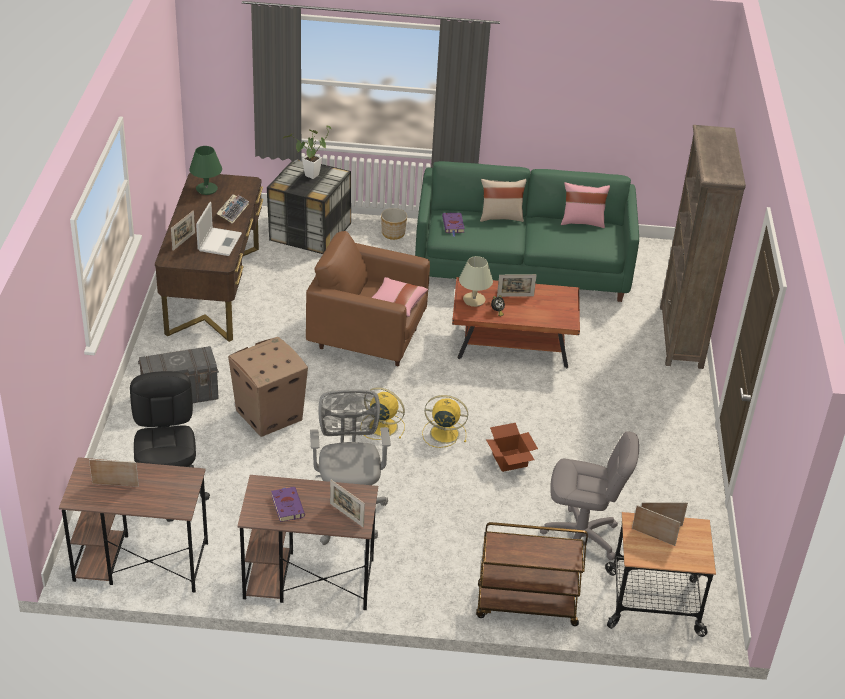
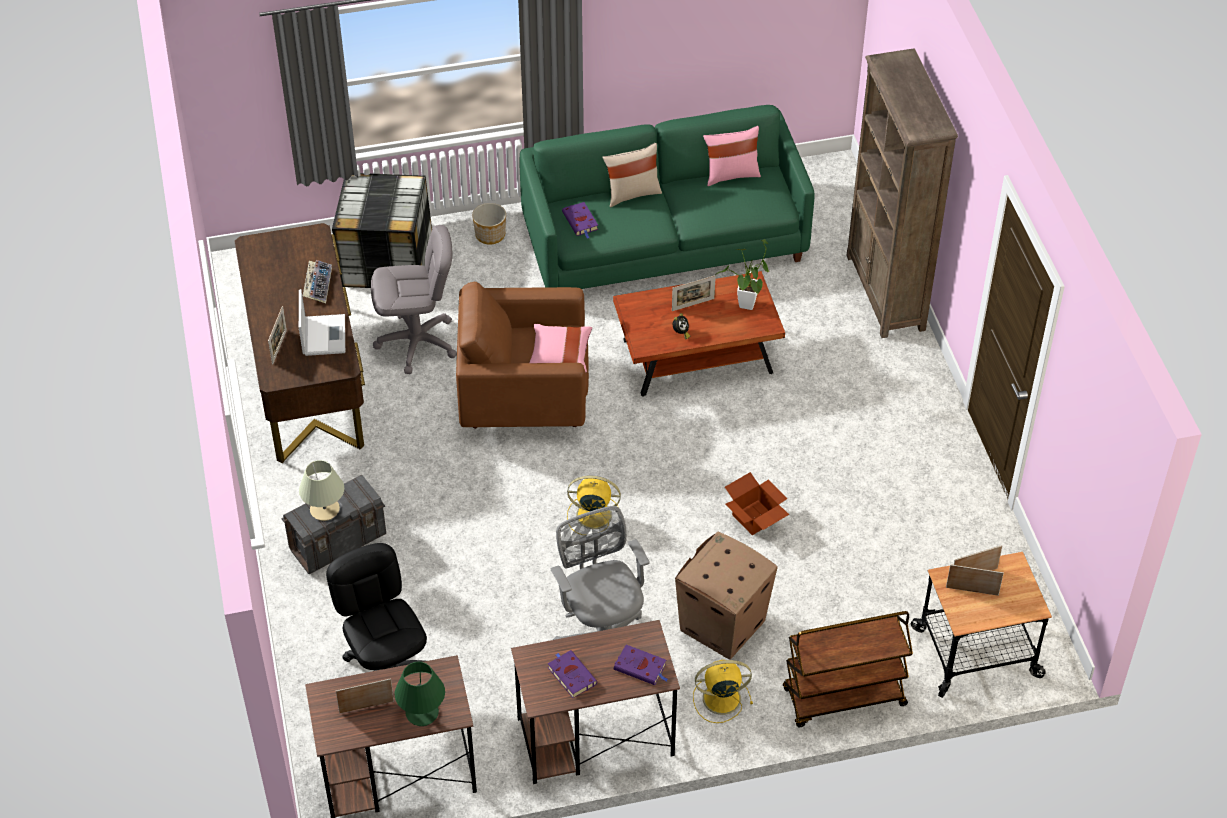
camera: 15 degrees left, 10 degrees up
(206, 189) = (269, 259): green table lamp -> green table lamp (422, 713)
(268, 415) = (454, 539): cardboard box -> cardboard box (721, 626)
(310, 177) = (378, 198): potted plant -> potted plant (746, 307)
(346, 515) = (641, 667): picture frame -> purple book
(443, 433) = (666, 504): yellow fan -> yellow fan (719, 698)
(473, 300) = (647, 324): beige table lamp -> beige table lamp (324, 510)
(581, 538) = (870, 595): grey office chair -> grey office chair (417, 343)

